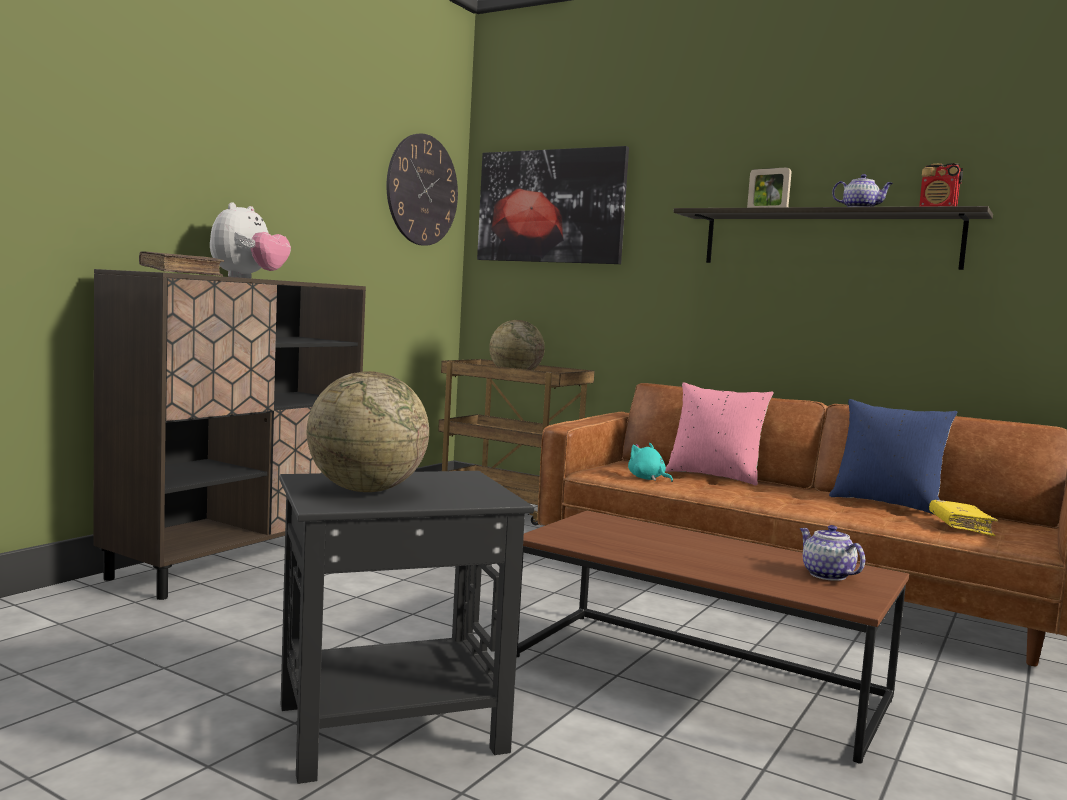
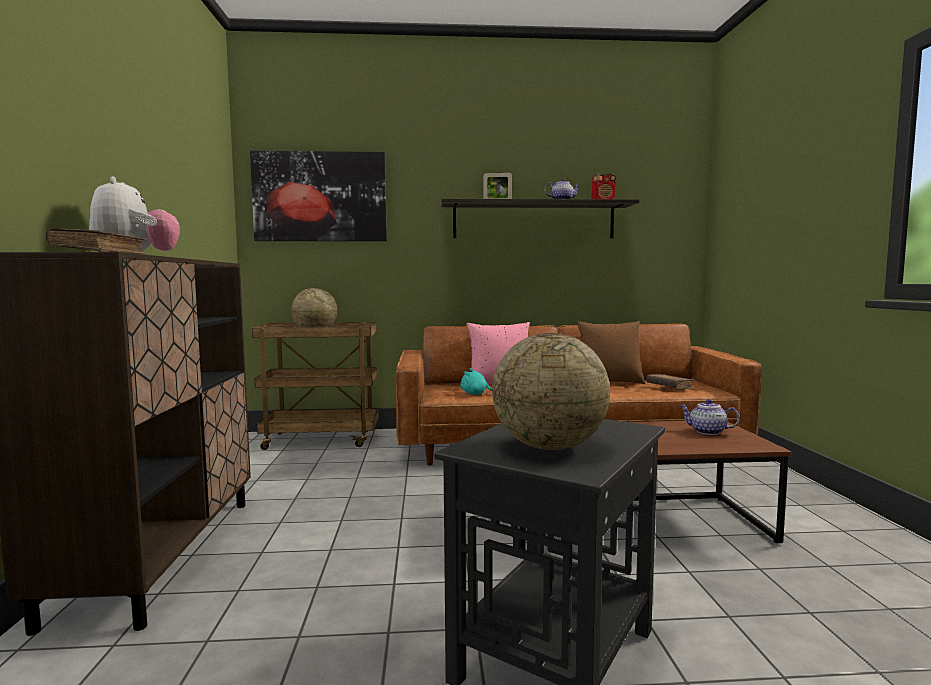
camera: 35 degrees left, 0 degrees up
(422, 190) = (212, 179): wall clock -> none
(886, 503) = (609, 382): blue pillow -> brown pillow
(960, 526) = (669, 387): yellow book -> brown book

